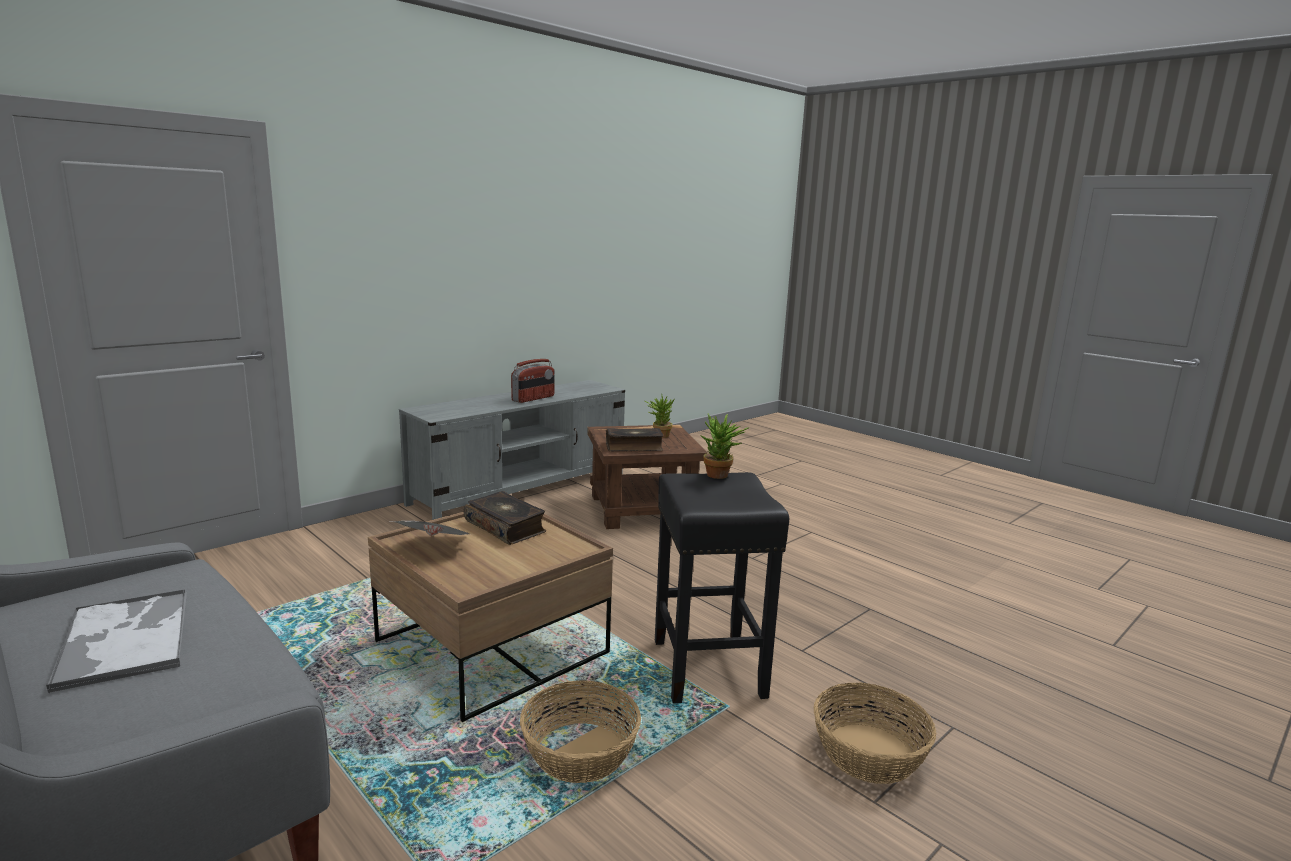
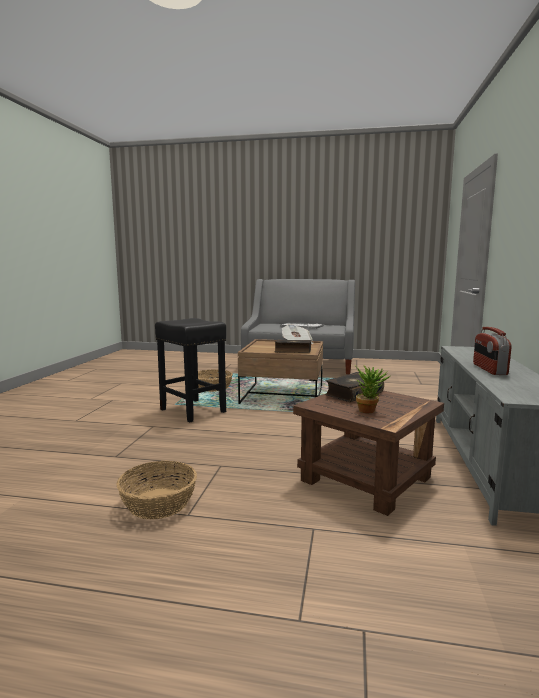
camera: 145 degrees right, 5 degrees down
(720, 476) = (196, 323): potted plant -> none
(869, 754) = (114, 407): basket -> basket (158, 503)

